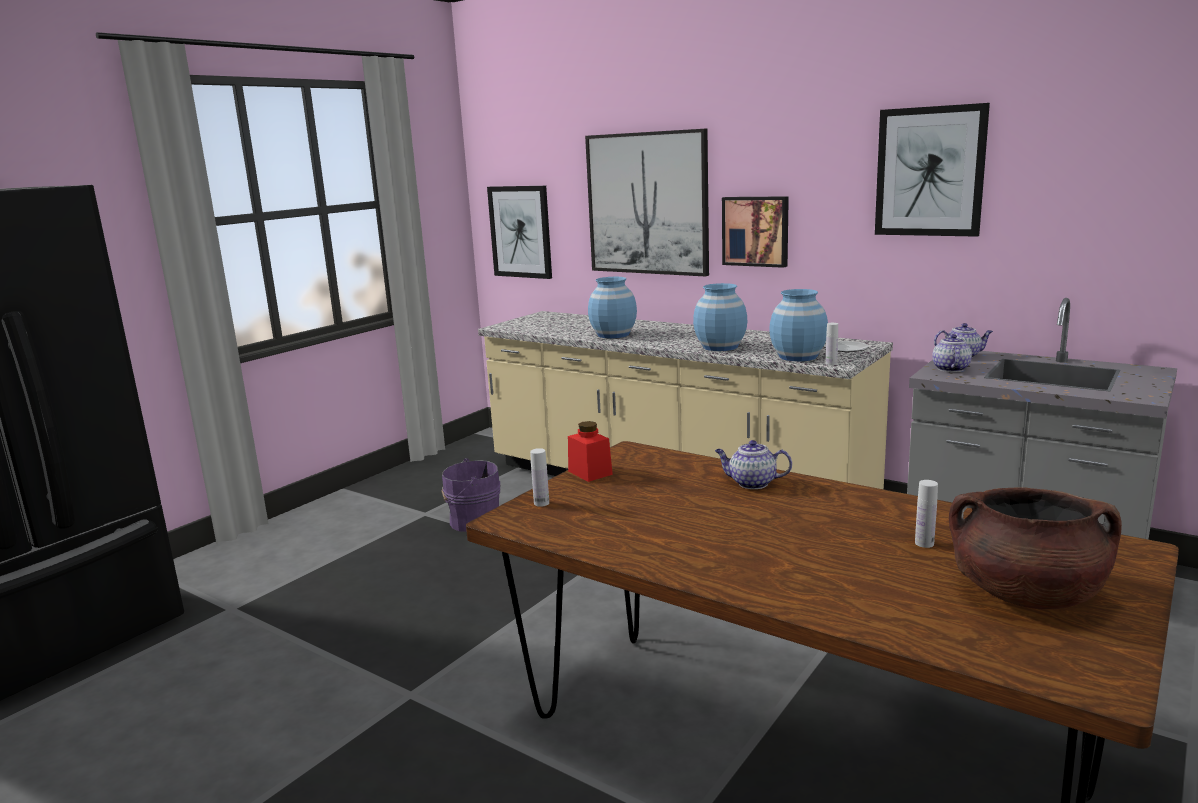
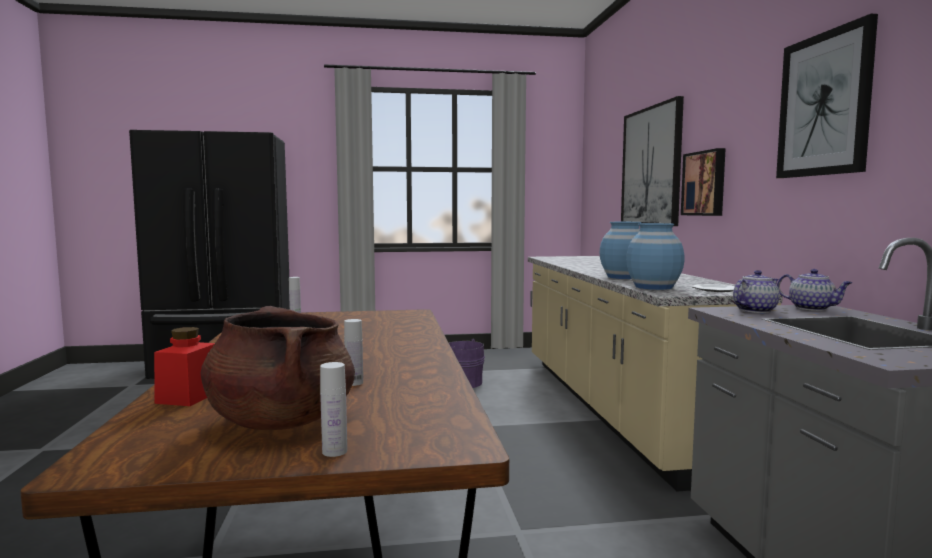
camera: 45 degrees right, 10 degrees down
(520, 232) = (597, 196): picture -> none
(590, 473) = (359, 313): red jar -> red jar (188, 397)
(613, 334) = (585, 266): blue vase -> none
(751, 483) = (403, 336): teapot -> none
(831, 363) = (660, 292): white bottle -> white bottle (334, 451)

